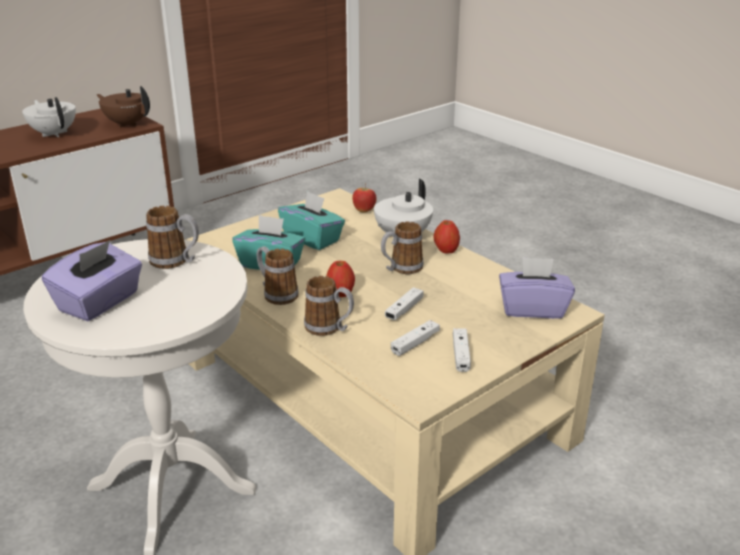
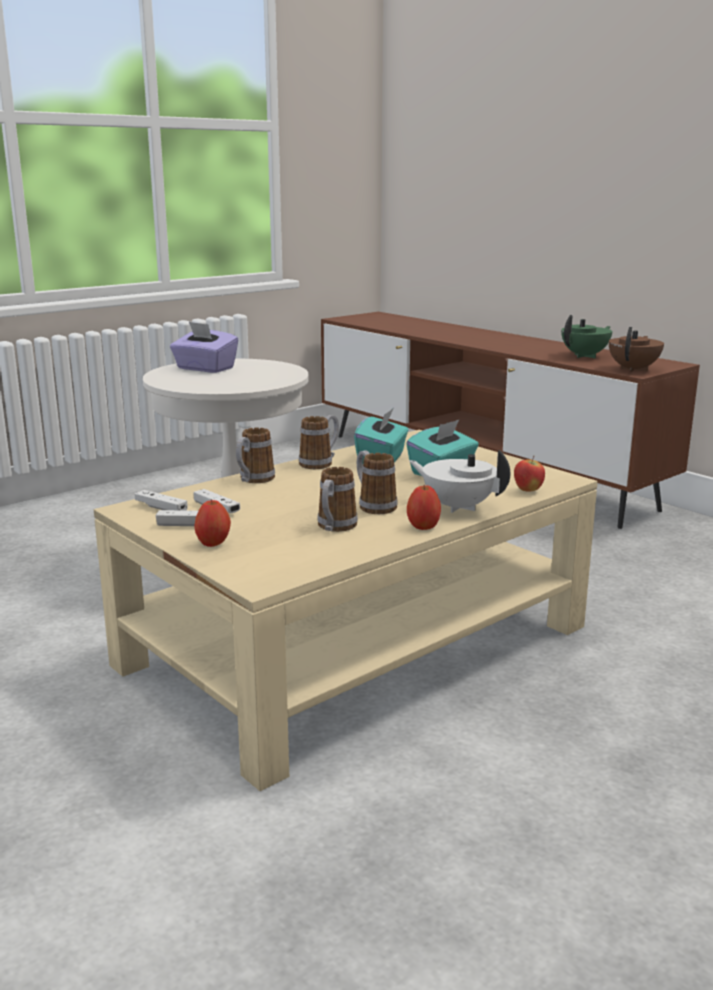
camera: 90 degrees right, 10 degrees down
(54, 134) = (585, 356): white teapot -> green teapot
(176, 261) = (263, 377): mug -> mug (334, 528)
(340, 293) = (319, 483): apple -> apple (213, 543)
(404, 310) = (282, 505): white game controller -> white game controller (161, 508)
(532, 309) = (272, 561): purple tissue box -> none

